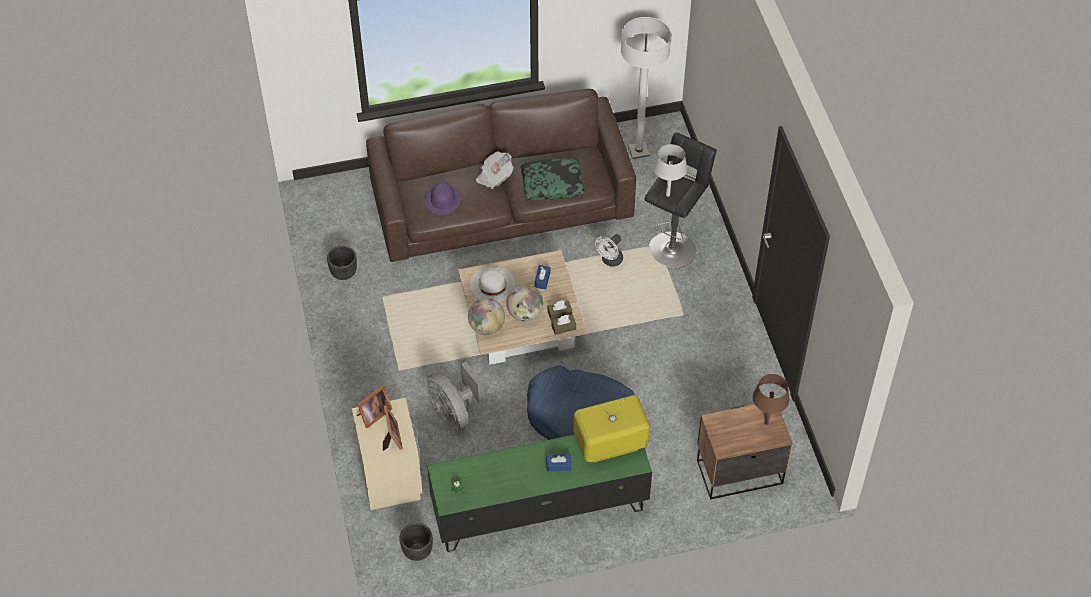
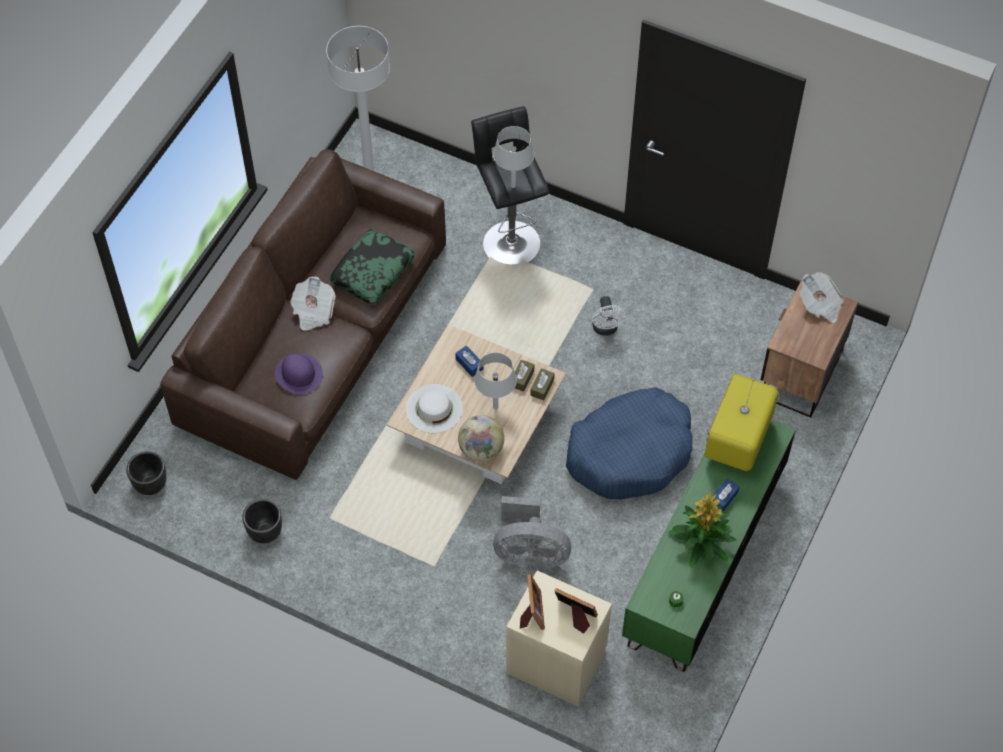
camera: 50 degrees left, 5 degrees up
(417, 551) = (661, 697): black planter -> black planter (150, 484)
(514, 474) = (702, 542): none -> potted plant
(525, 314) = (495, 407): globe -> grey table lamp
(610, 261) = (476, 300): white fan -> white fan (606, 329)
(766, 423) = (820, 305): brown table lamp -> newspaper

